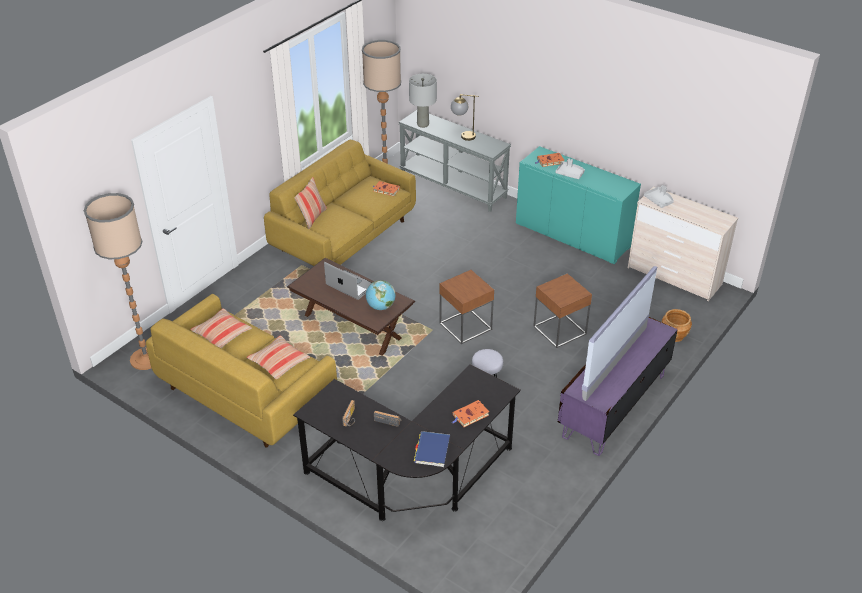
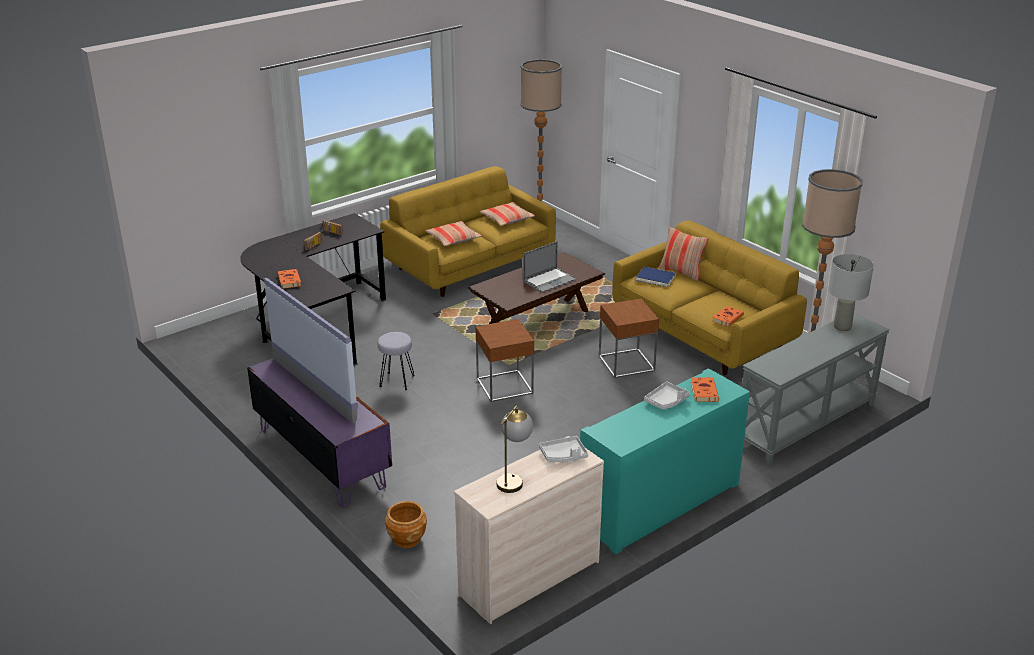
camera: 105 degrees right, 10 degrees down
(380, 307) = (506, 292): globe -> none
(432, 450) = (265, 259): blue book -> blue book (655, 278)
(462, 136) = (806, 351): table lamp -> table lamp (513, 479)
(559, 330) = (465, 448): brown side table -> brown side table (626, 363)

